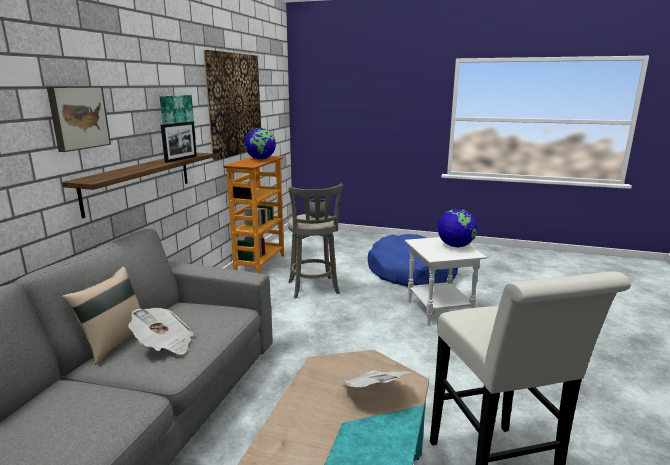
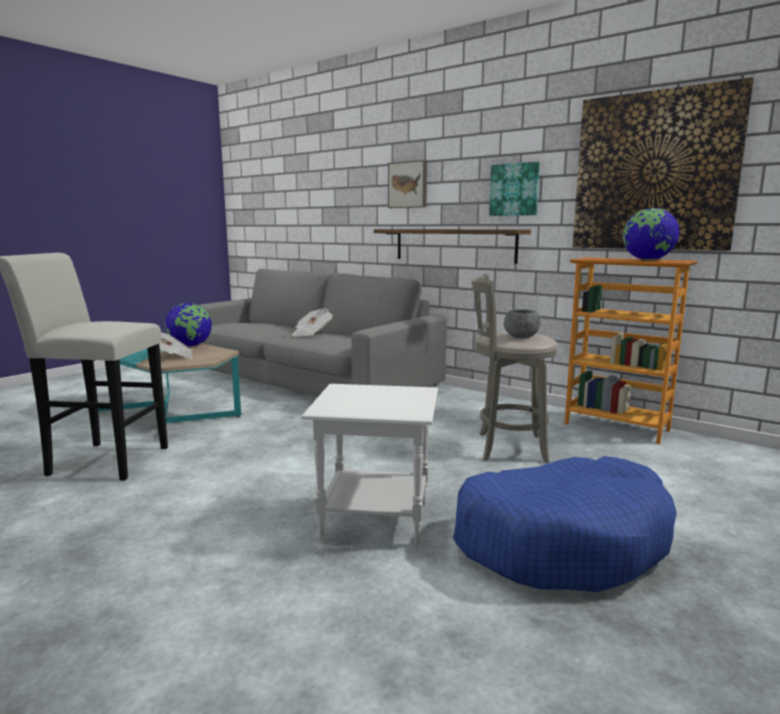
camera: 110 degrees right, 5 degrees down
(114, 342) = (340, 333): beige pillow -> none
(181, 159) = (474, 229): picture frame -> none
(455, 246) = (370, 406): globe -> globe (190, 346)

